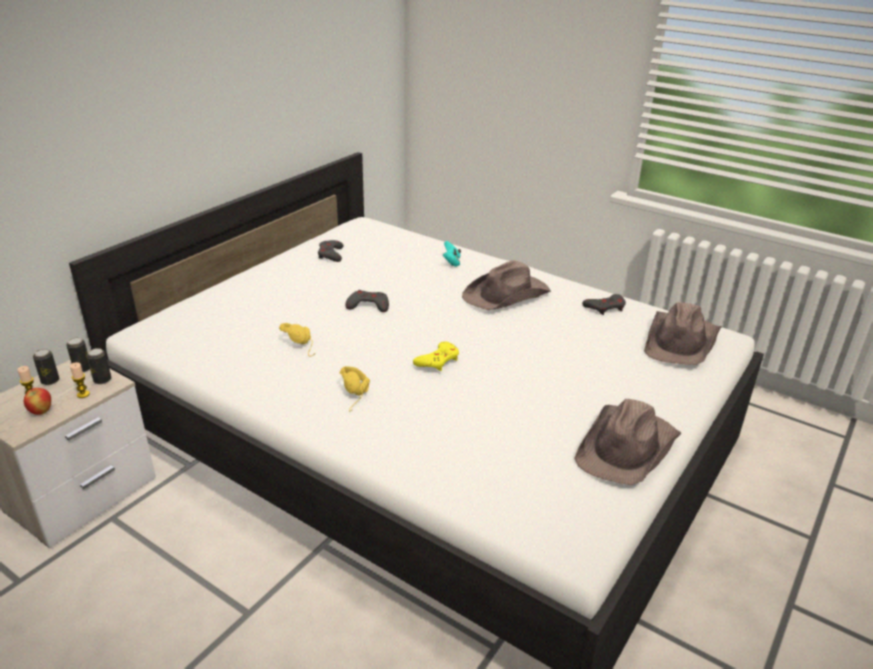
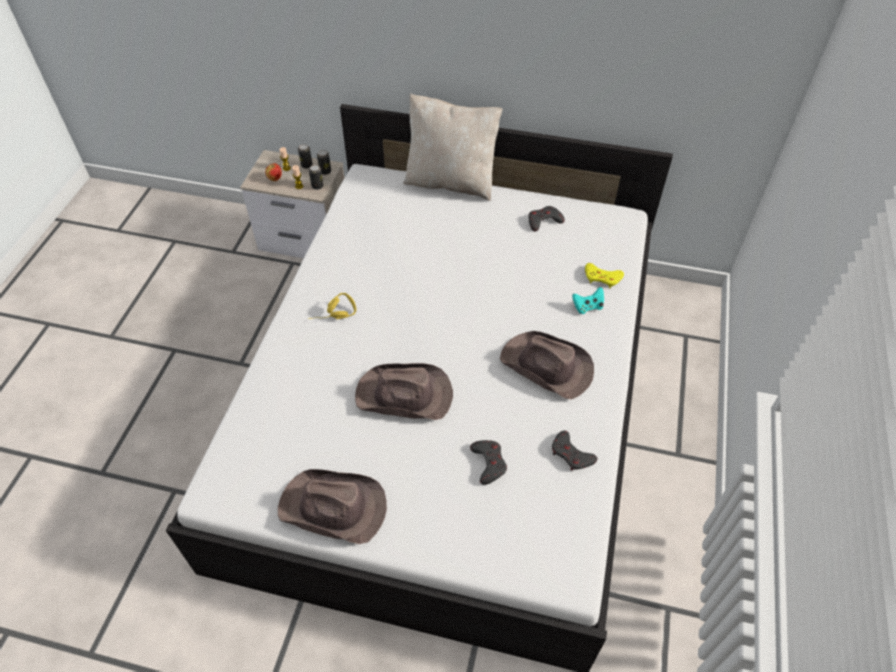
camera: 70 degrees right, 20 degrees up
(222, 284) = (451, 182): none -> beige pillow
(304, 345) = (383, 262): yellow headphones -> none
(368, 305) = (467, 276): grey game controller -> grey game controller (488, 463)
(438, 360) = (403, 348): yellow game controller -> yellow game controller (602, 278)
(681, 341) = (534, 534): brown hat -> brown hat (405, 396)

